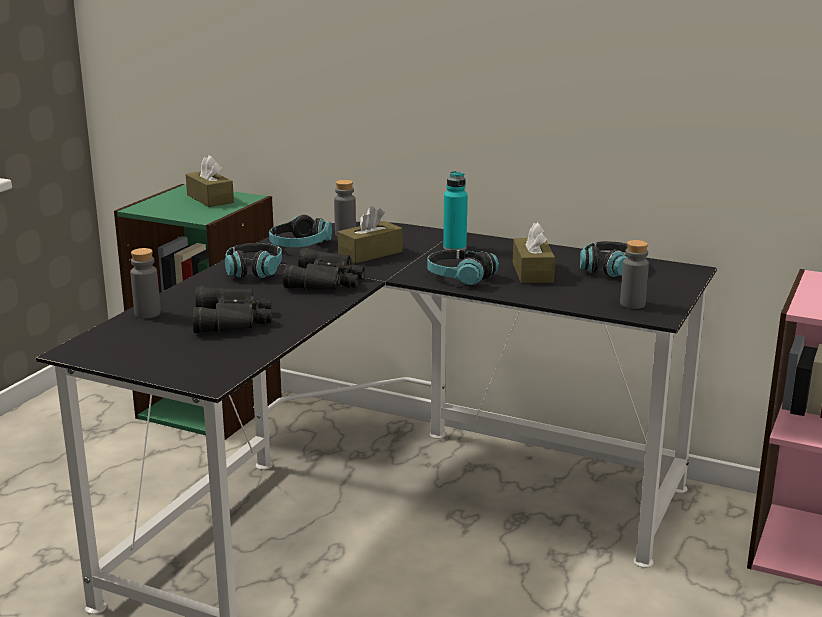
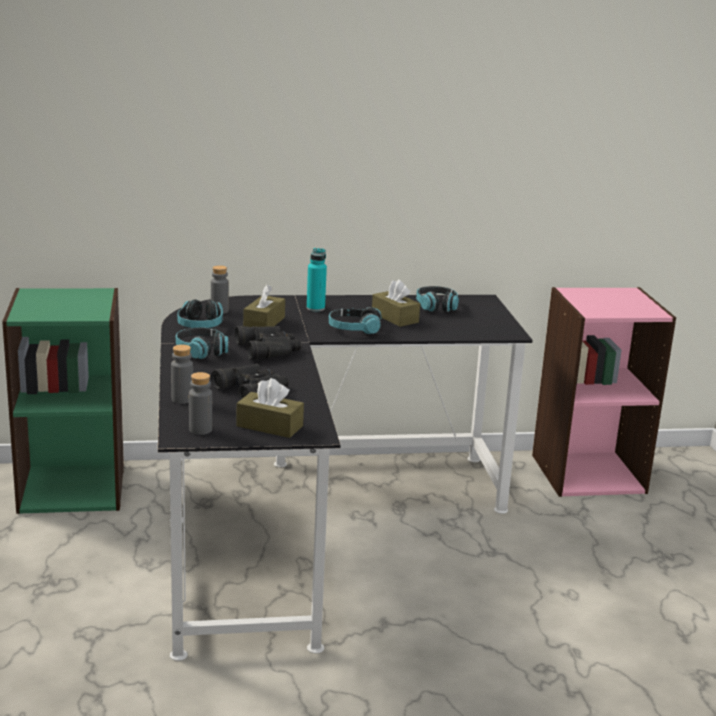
camera: 35 degrees left, 0 degrees up
(210, 199) = (70, 298): brown tissue box -> brown tissue box (269, 426)
(632, 304) = (486, 328): grey bottle -> grey bottle (200, 430)

